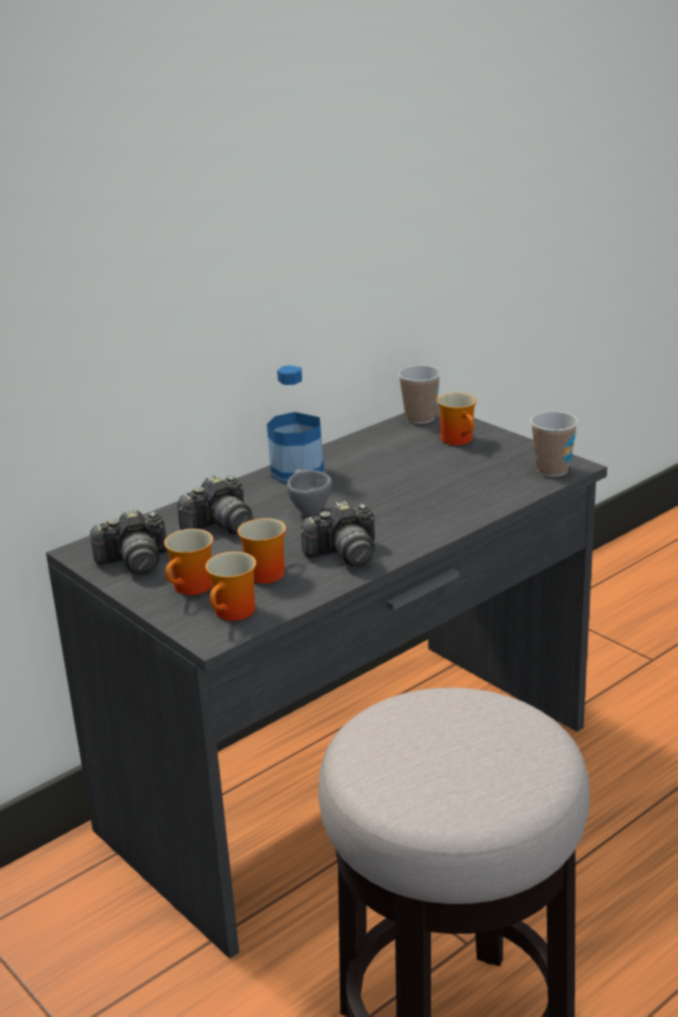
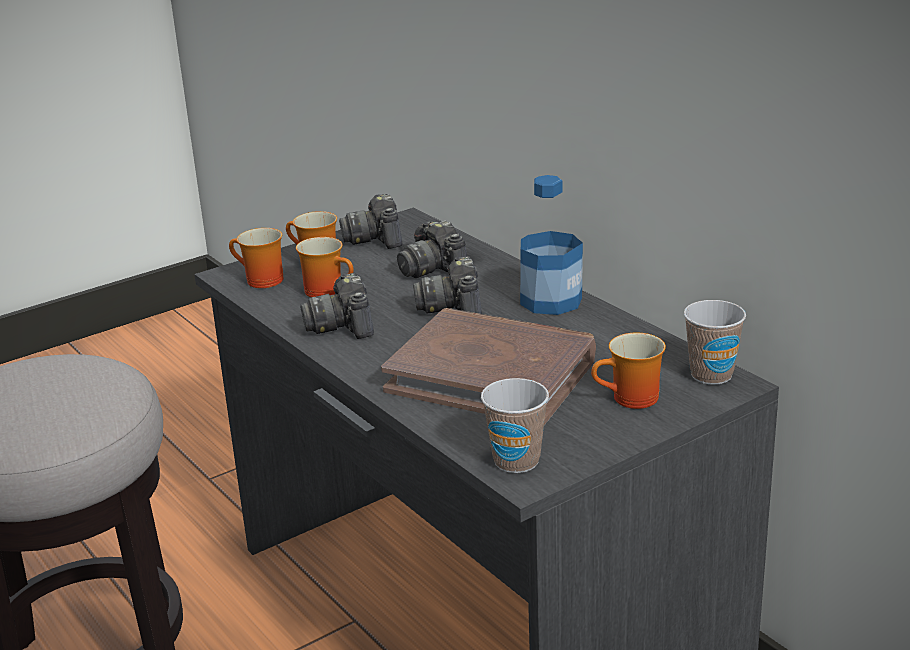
camera: 95 degrees right, 0 degrees up
(307, 509) = (453, 307): grey cup -> camera
(429, 486) = (492, 374): none -> brown book

